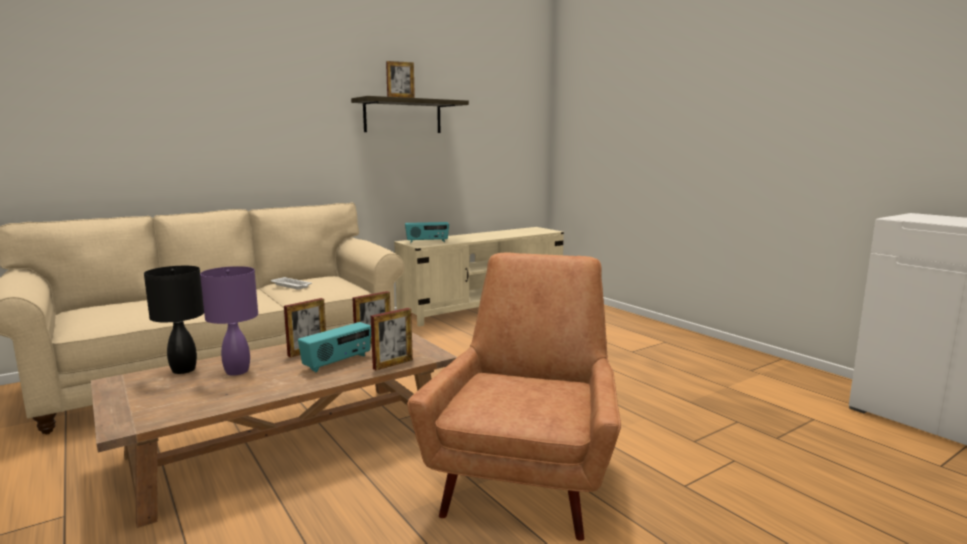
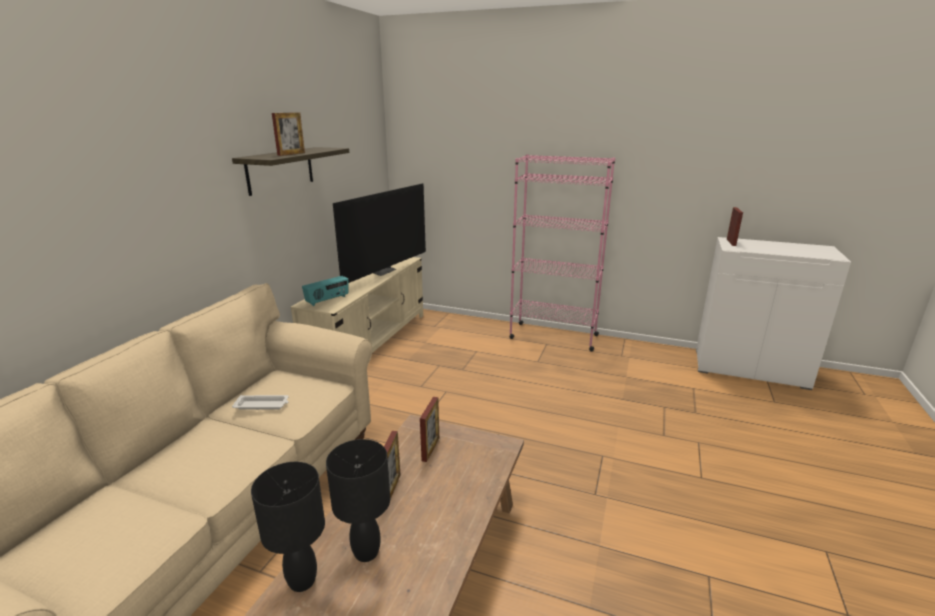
camera: 35 degrees left, 10 degrees up
(237, 371) = (365, 552): purple table lamp -> black table lamp
(338, 362) = (442, 491): radio -> none
(393, 364) = (491, 472): picture frame -> picture frame (731, 242)
(508, 234) = (382, 271): none -> television
(526, 476) = (617, 519): brown armchair -> none
(684, 338) = (553, 336): none -> pink bookcase

